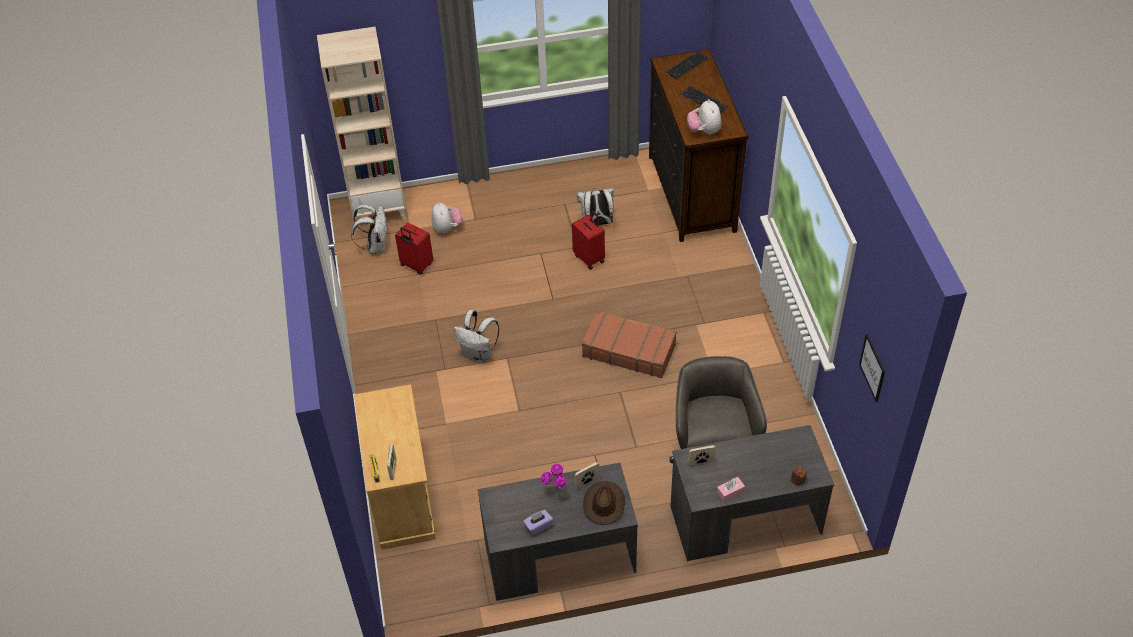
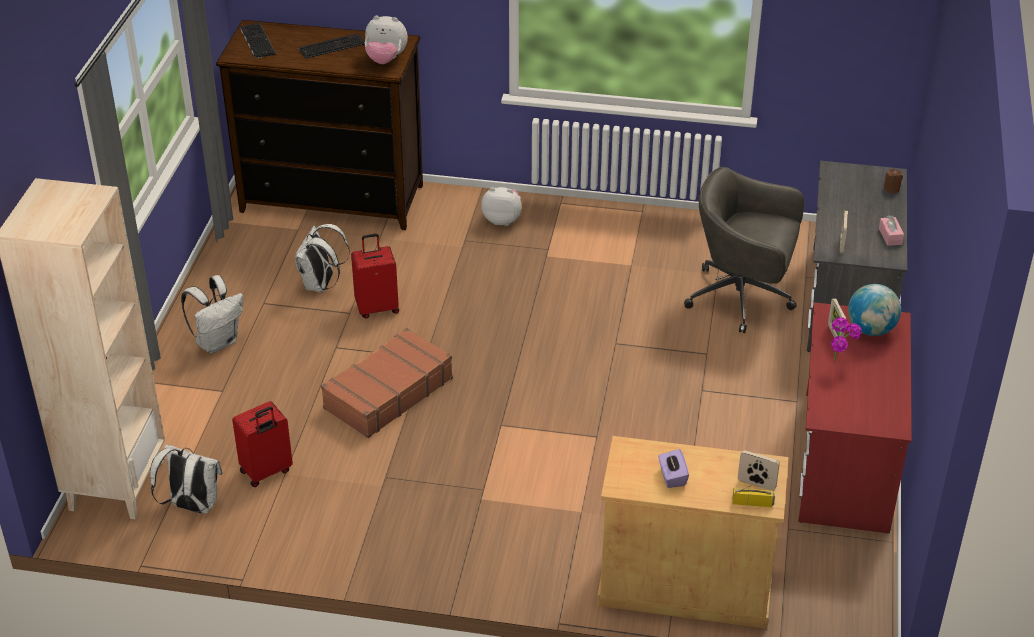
camera: 70 degrees left, 10 degrees down
(447, 228) = (217, 422): plush toy -> plush toy (502, 220)
(479, 354) = (476, 449): white backpack -> white backpack (217, 342)
(538, 526) = (885, 389): purple tissue box -> purple tissue box (672, 477)
(559, 558) = (845, 461): grey desk -> red desk
(604, 504) = (871, 330): brown hat -> globe
(629, 350) = (553, 318): brown suitcase -> brown suitcase (387, 393)
(872, 367) = (860, 31): picture -> none

